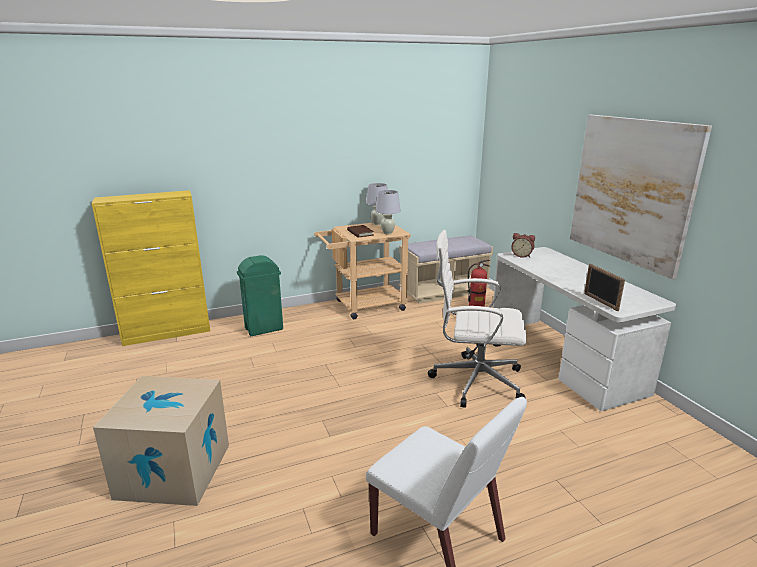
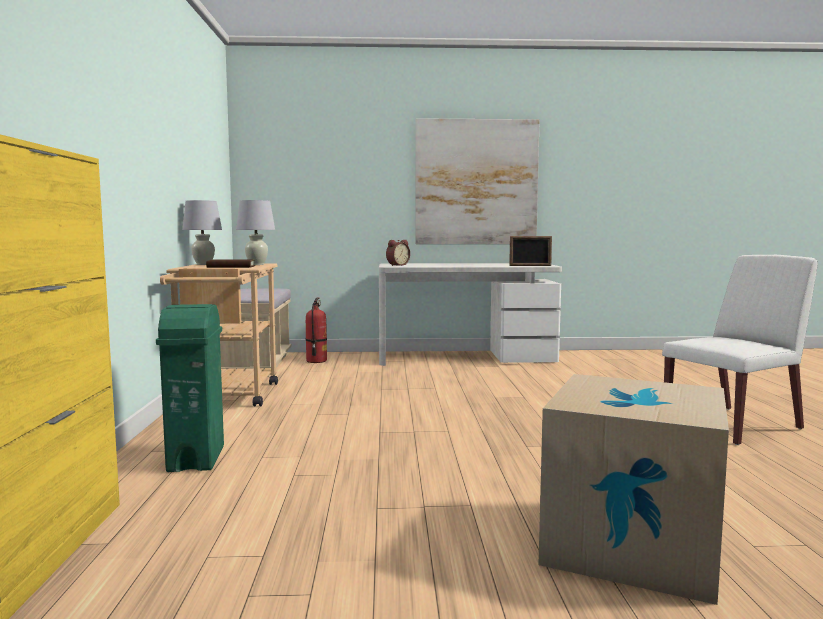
camera: 70 degrees left, 15 degrees down
(474, 380) = (482, 383): white office chair -> none

